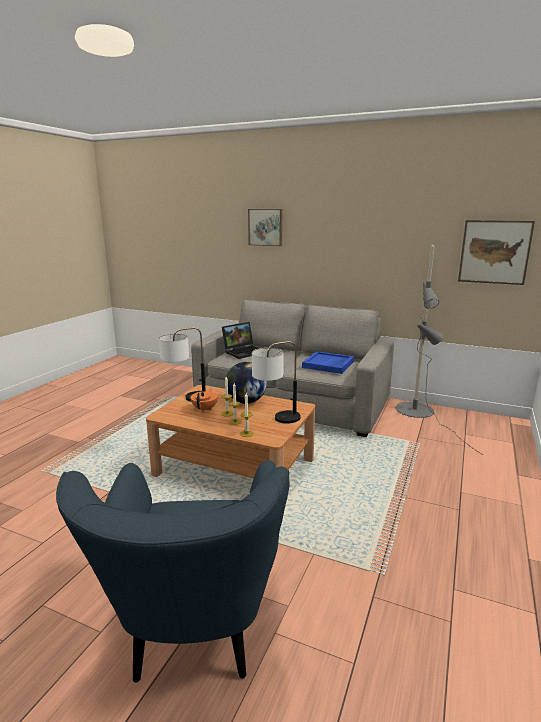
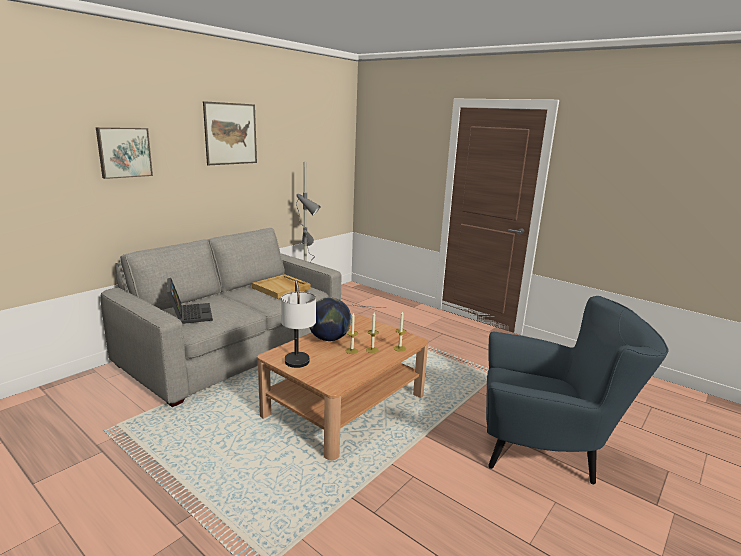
camera: 75 degrees left, 0 degrees up
(205, 409) = (333, 360): orange teapot -> none
(276, 420) = (380, 333): table lamp -> none
(328, 364) = (282, 288): blue tray -> beige tray
(494, 252) = (325, 163): picture -> picture (231, 134)

